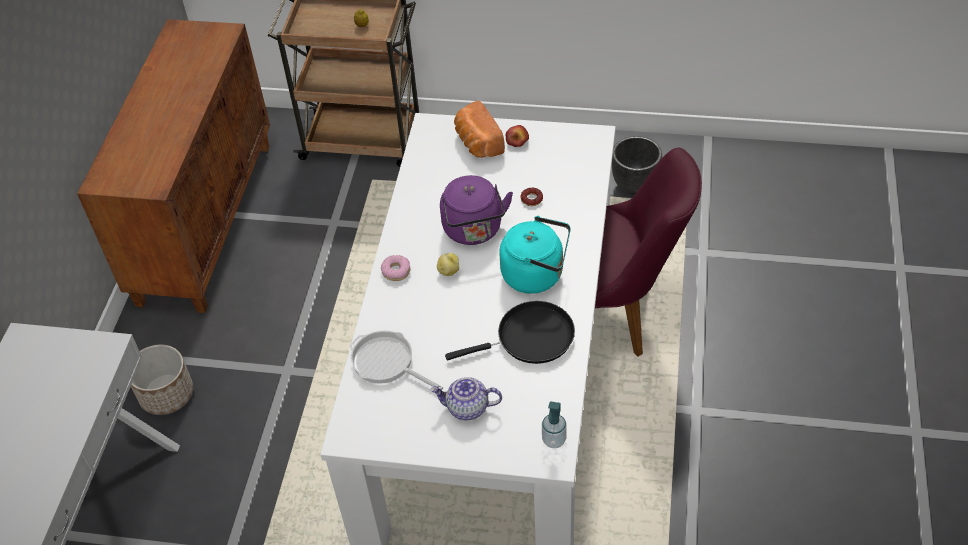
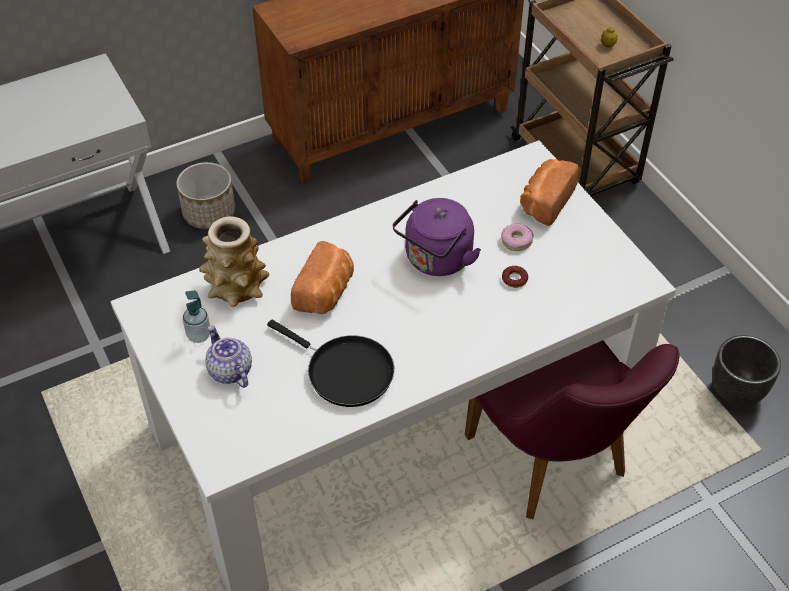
camera: 50 degrees right, 0 degrees up
(386, 362) = (236, 287): frying pan -> vase
(396, 271) = (341, 235): donut -> donut (516, 241)
(444, 310) = (326, 293): none -> bread
(448, 271) = (373, 269): potato -> none
(517, 141) = (577, 228): apple -> none
(536, 274) = (425, 335): turquoise kettle -> none
(554, 440) = (241, 455): soap dispenser -> soap dispenser (199, 335)

